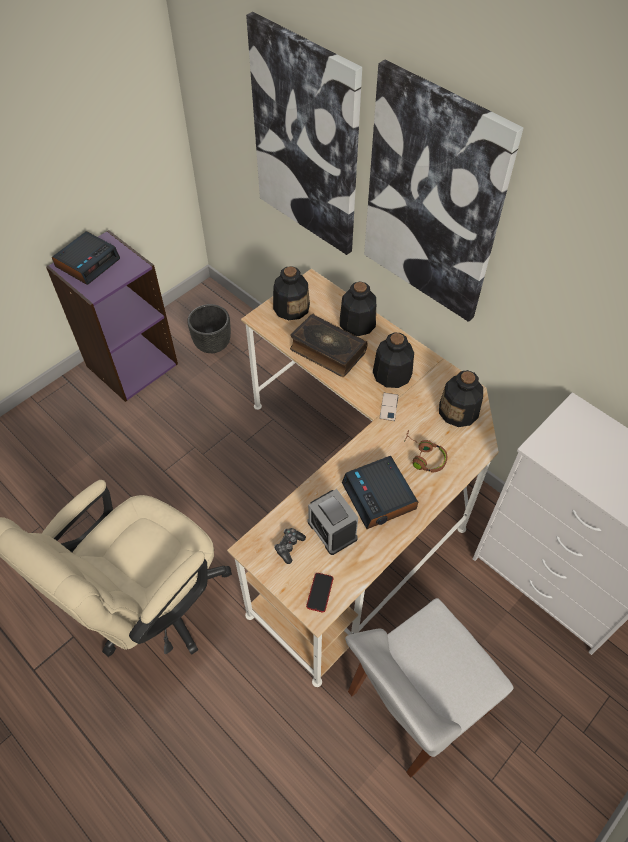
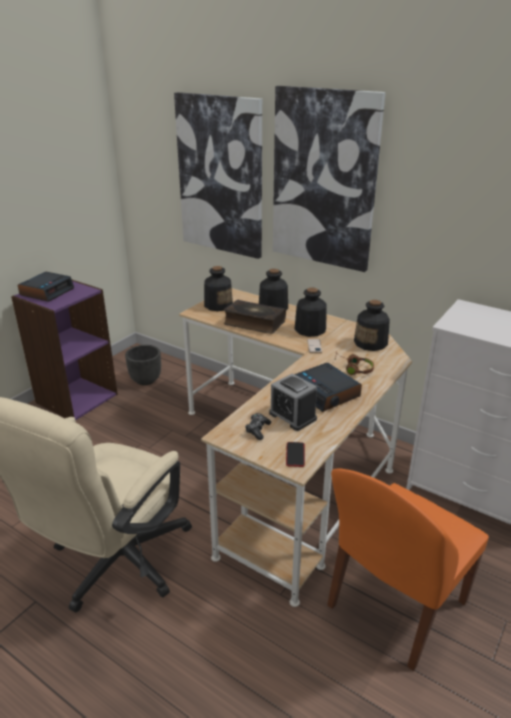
camera: 10 degrees left, 25 degrees down
(414, 704) = (394, 606): white chair -> orange chair

